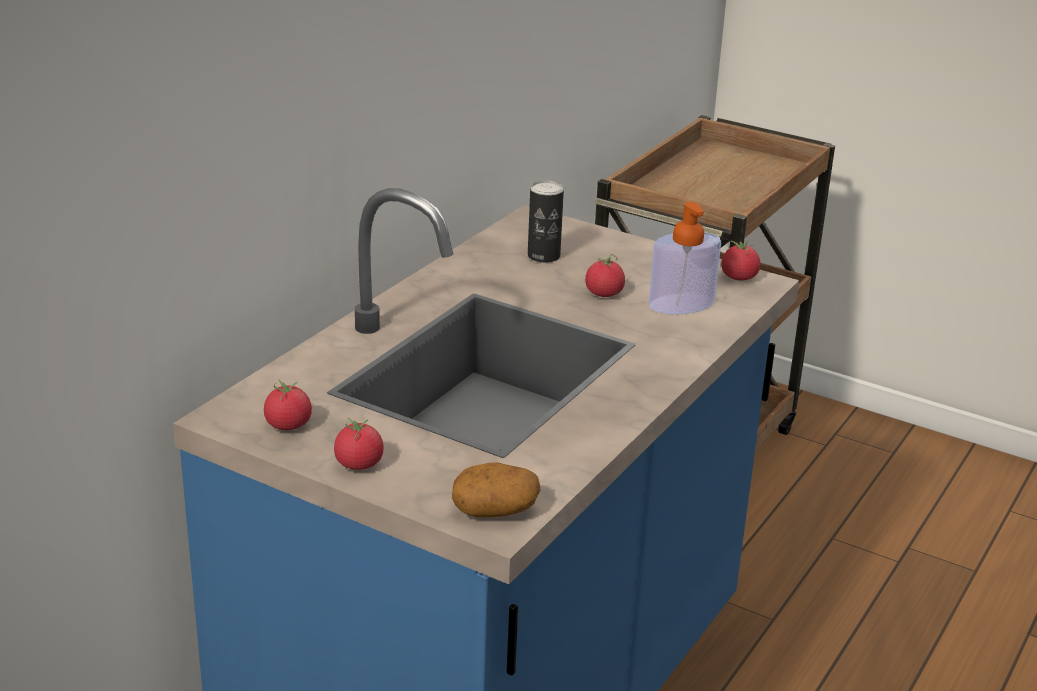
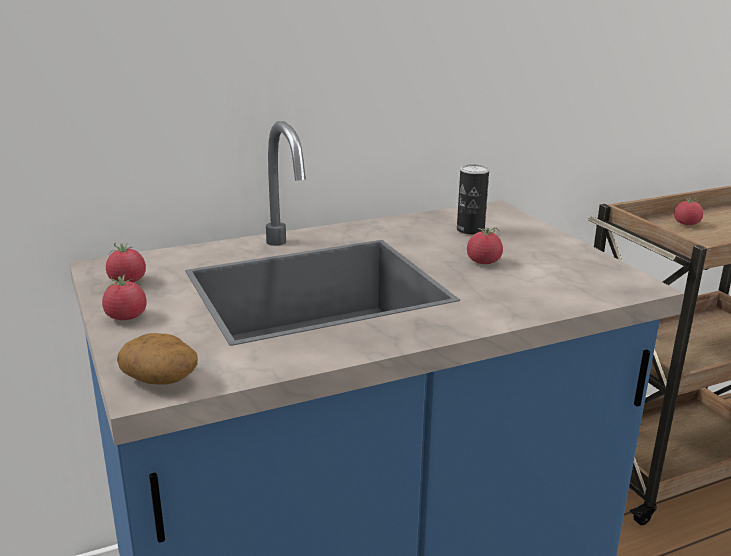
camera: 35 degrees right, 5 degrees down
(681, 304) = (541, 284): soap dispenser -> none
(739, 278) = (623, 278): tomato -> tomato (686, 224)

